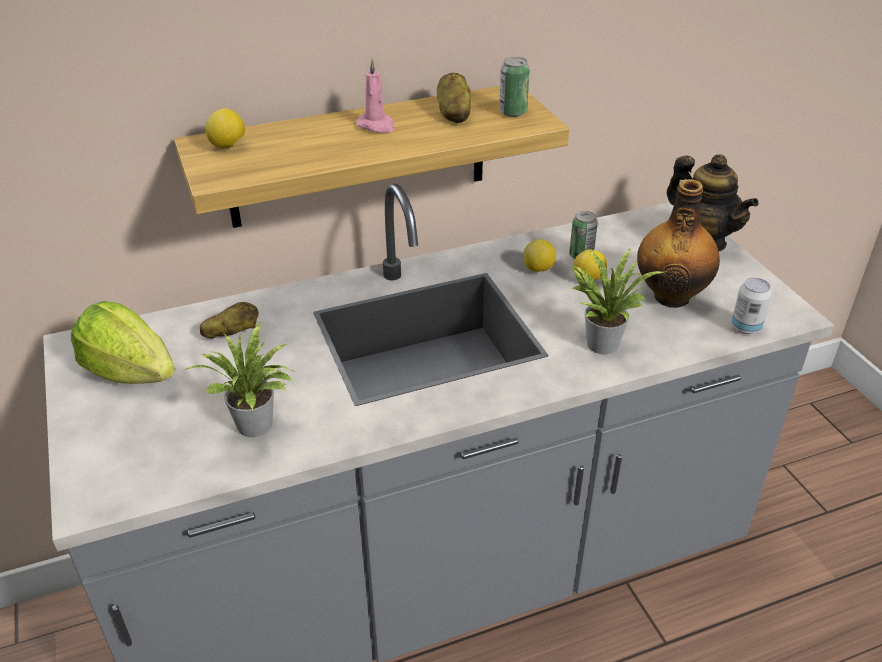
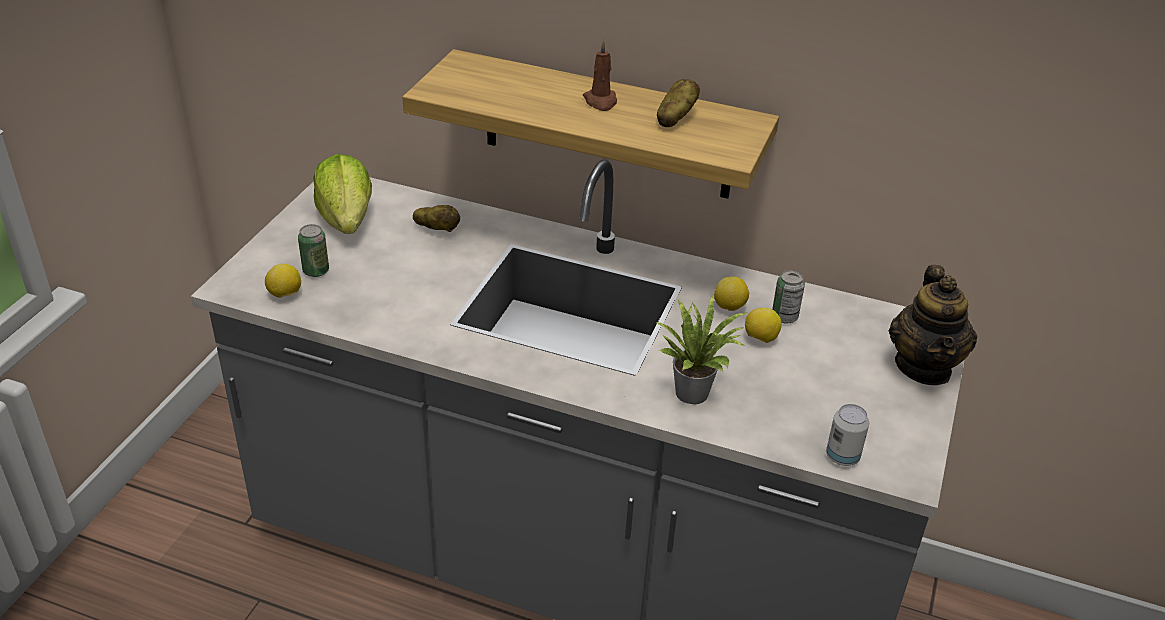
camera: 40 degrees right, 0 degrees up
(228, 147) = (475, 71): lemon -> lemon (285, 295)
(257, 427) = (372, 300): potted plant -> none
(377, 126) = (600, 101): pink candle -> brown candle
(513, 112) = (725, 138): can -> can (316, 271)
(671, 296) = (815, 393): bottle -> none

